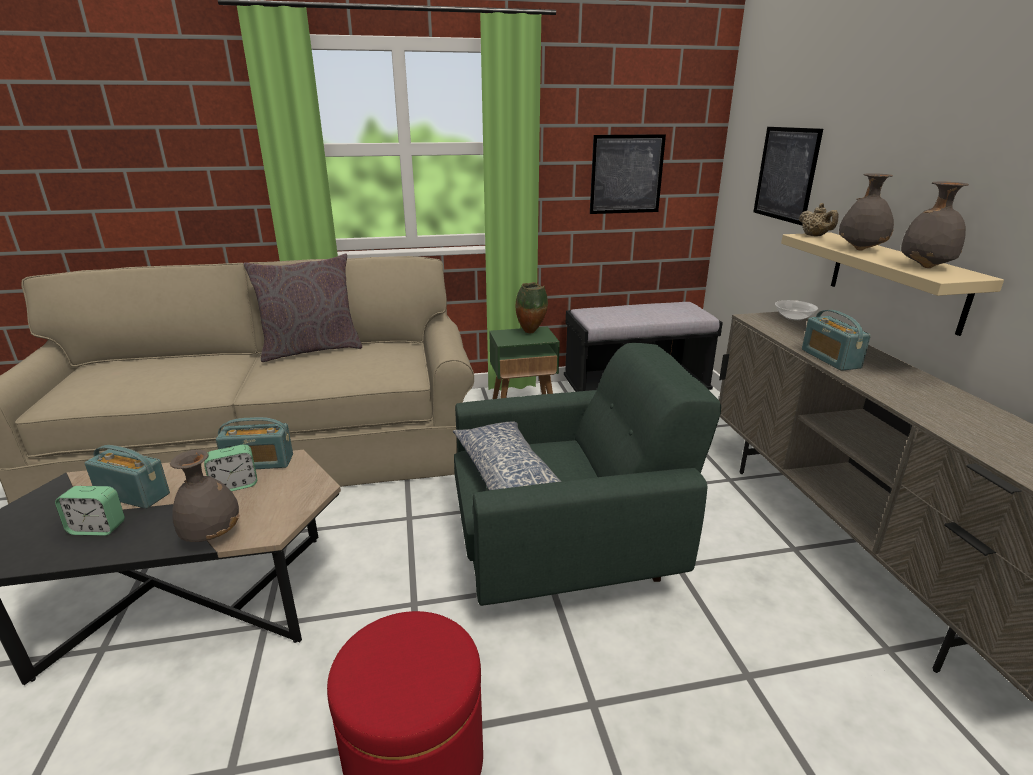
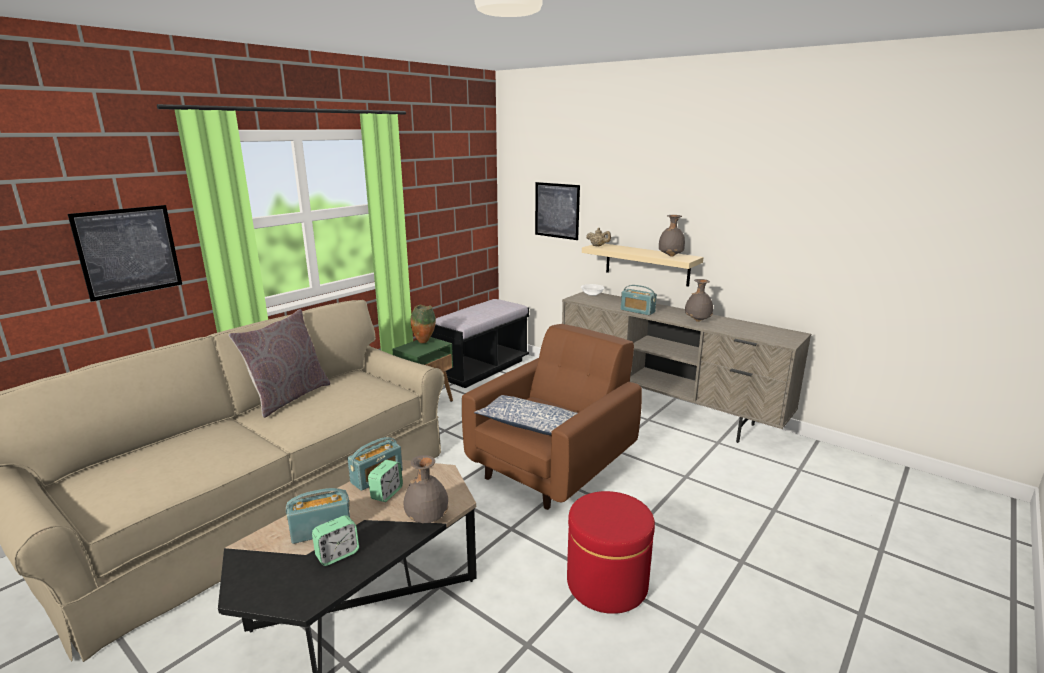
camera: 40 degrees left, 5 degrees down
(567, 550) = (554, 466): green armchair -> brown armchair
(626, 174) = (449, 217): picture -> picture (128, 251)
(860, 249) = (631, 251): grey vase -> grey vase (697, 320)

